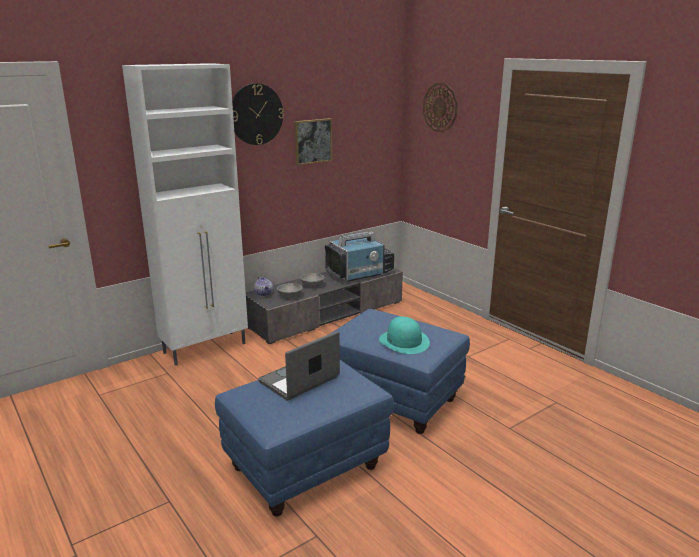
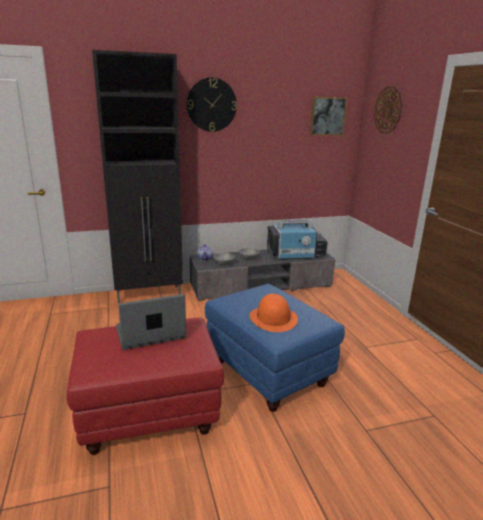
camera: 20 degrees right, 0 degrees up
(206, 348) = (150, 294): white cabinet -> black cabinet
(306, 468) = (149, 415): blue ottoman -> red ottoman
(313, 141) = (264, 134): picture -> picture (327, 116)
(404, 341) = (273, 318): turquoise hat -> orange hat

